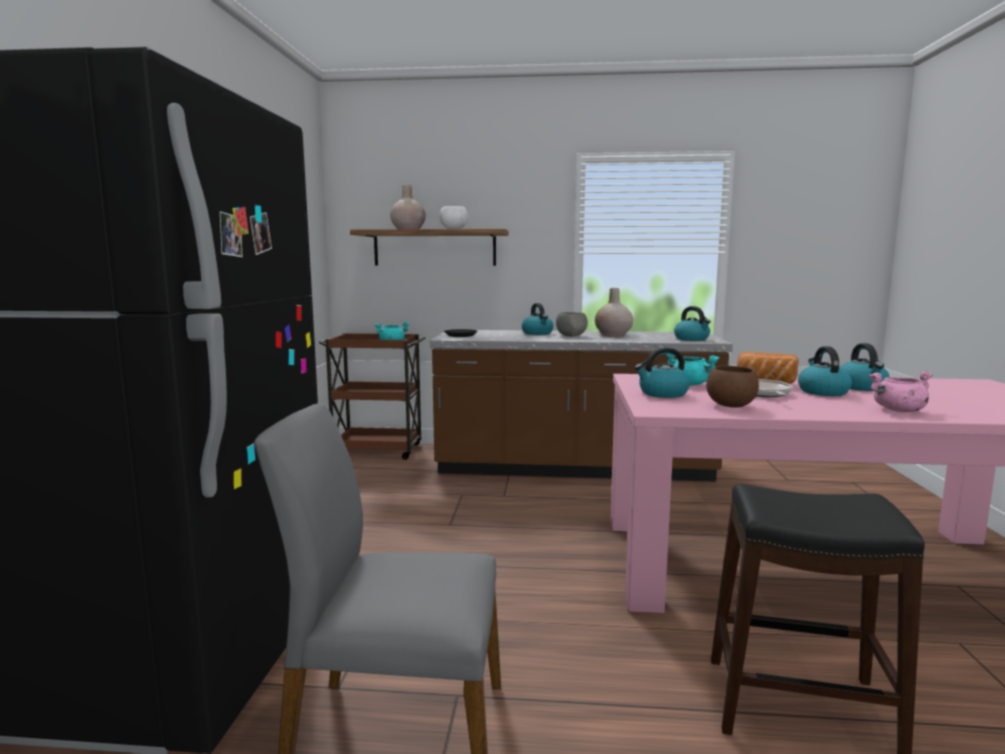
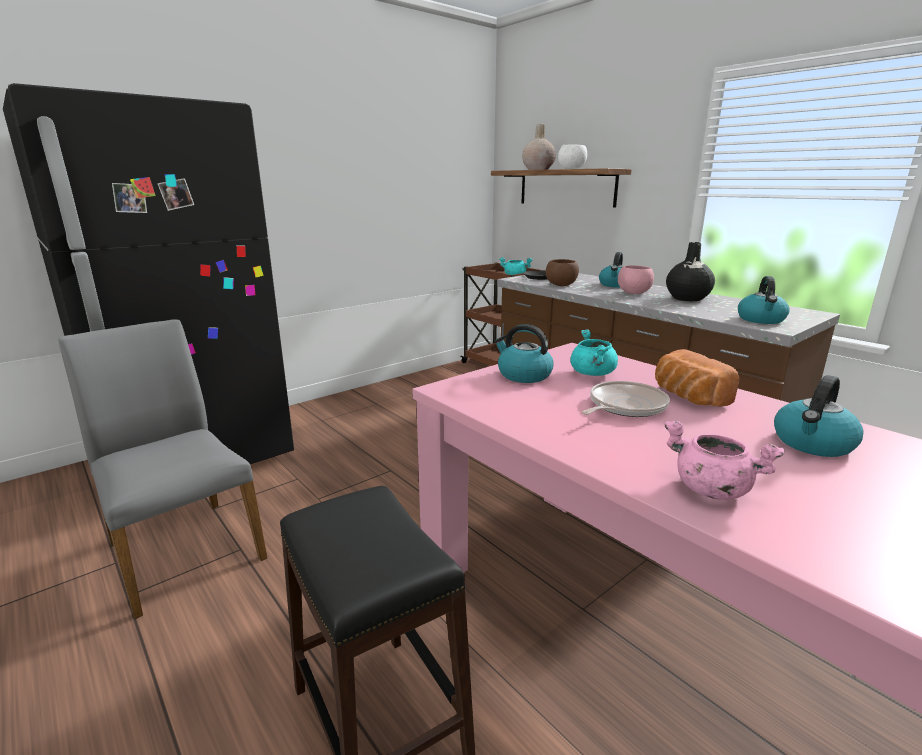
camera: 45 degrees right, 10 degrees up
(571, 336) = (634, 293): grey bowl -> pink bowl
(613, 335) = (687, 298): beige vase -> black vase
(731, 406) = (530, 408): brown bowl -> brown bowl (561, 285)
(822, 392) = (717, 429): kettle -> none

